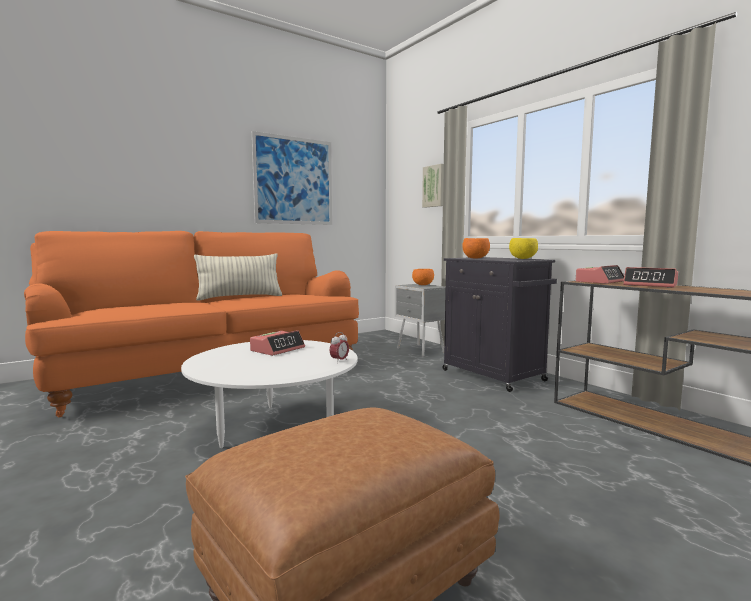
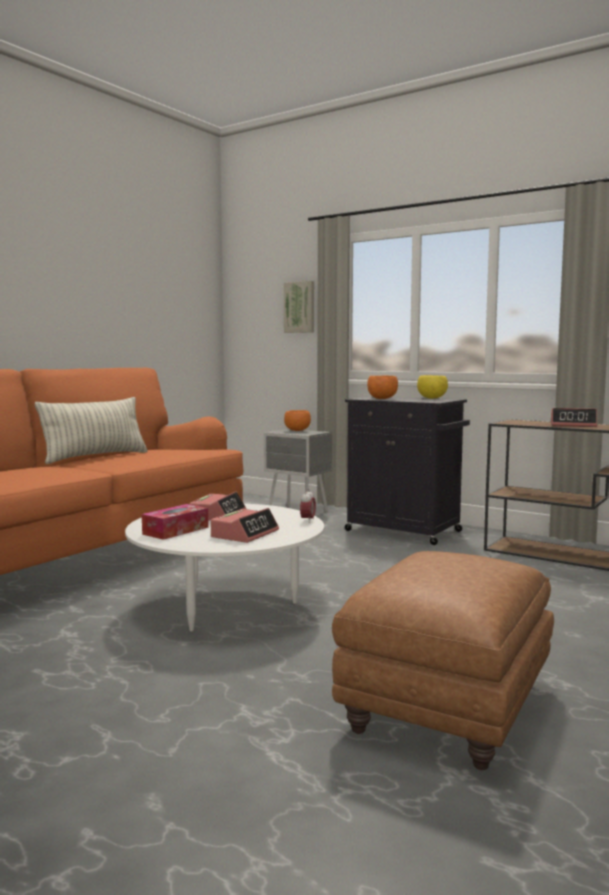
camera: 20 degrees left, 0 degrees up
(222, 360) = (176, 530): none -> tissue box
(294, 181) = (120, 296): picture -> none
(600, 281) = (523, 422): alarm clock -> alarm clock (245, 534)

